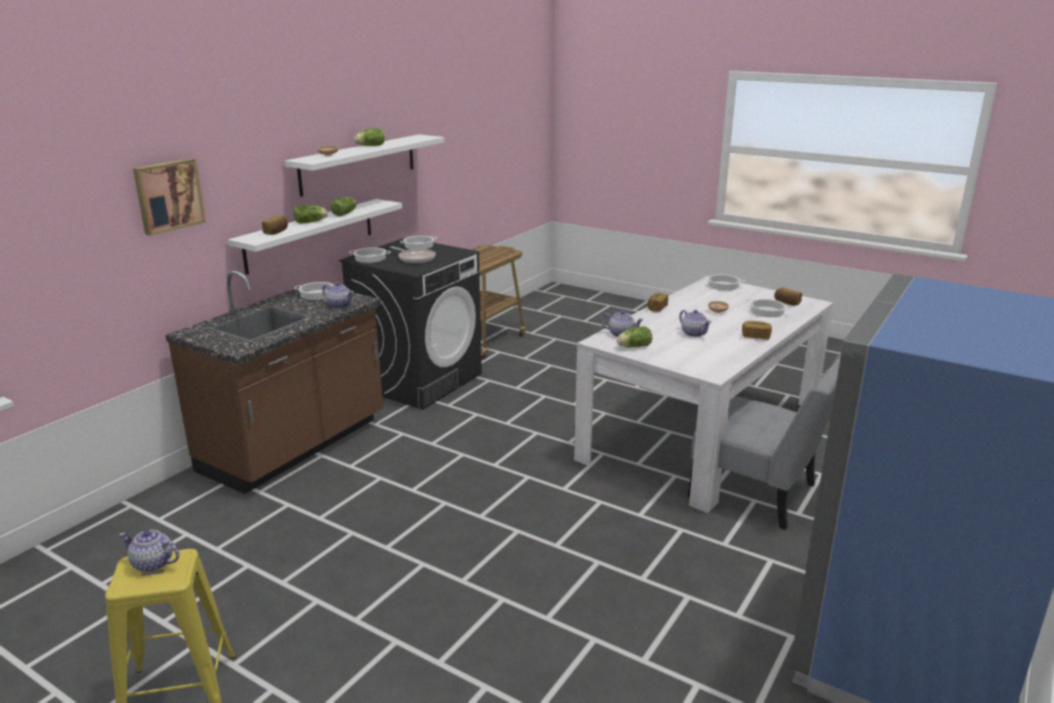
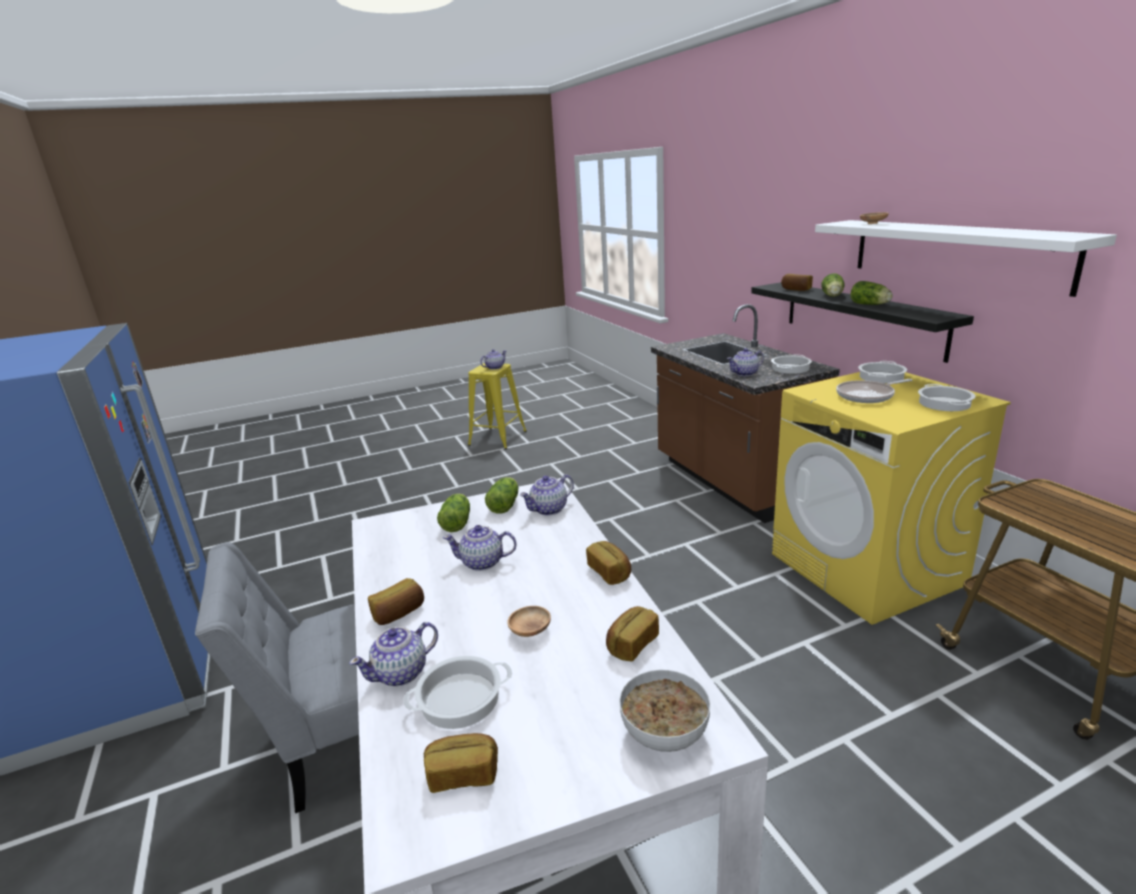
camera: 125 degrees right, 0 degrees up
(168, 195) = (750, 225): picture -> none
(310, 235) = (861, 318): white shelf -> black shelf
(369, 146) = (953, 227): lettuce -> lettuce (457, 522)
(418, 380) = (866, 569): black washing machine -> yellow washing machine
(694, 296) = (631, 644): none -> bread
(723, 285) = (664, 733): cooking pot -> bowl
(777, 324) = (402, 673): none -> teapot

